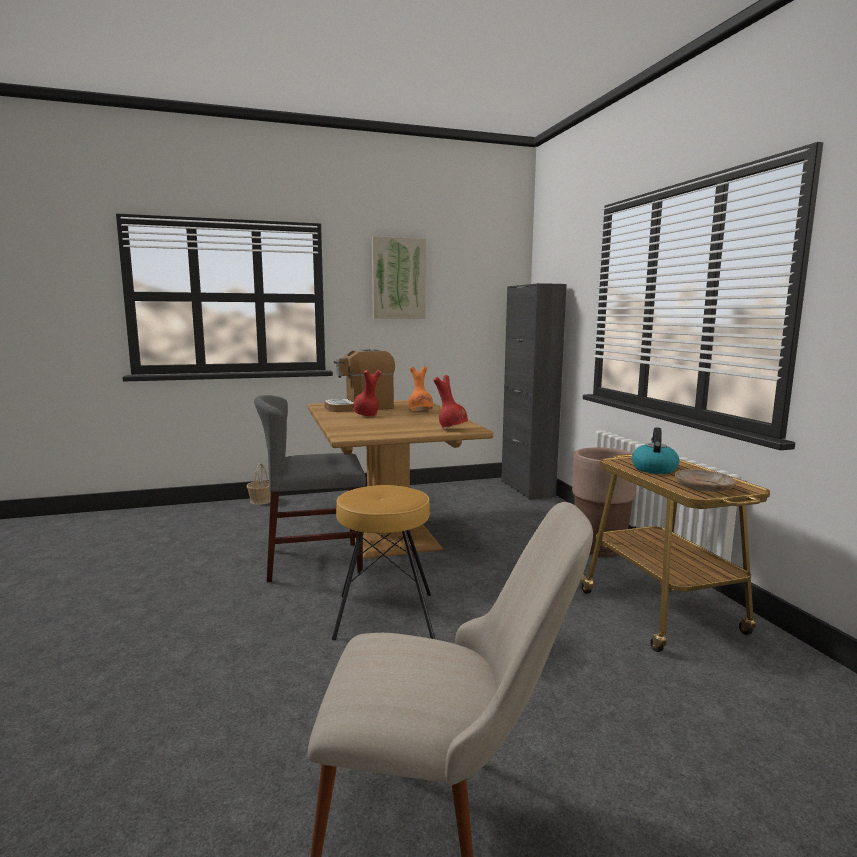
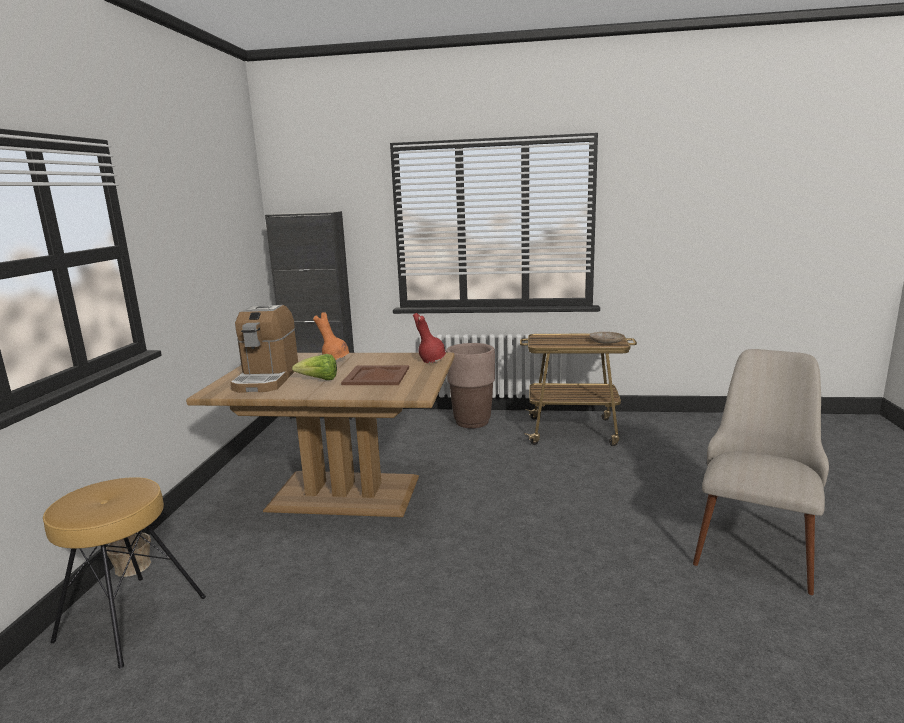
camera: 65 degrees left, 5 degrees up
(314, 561) = (382, 545): grey chair -> none
(366, 415) = (319, 380): red vase -> lettuce
(384, 614) = (520, 523): brown stool -> brown stool (130, 618)
(389, 423) = (377, 376): none -> brown tray
(398, 278) = (184, 214): picture -> none
(654, 469) = (561, 342): kettle -> none

